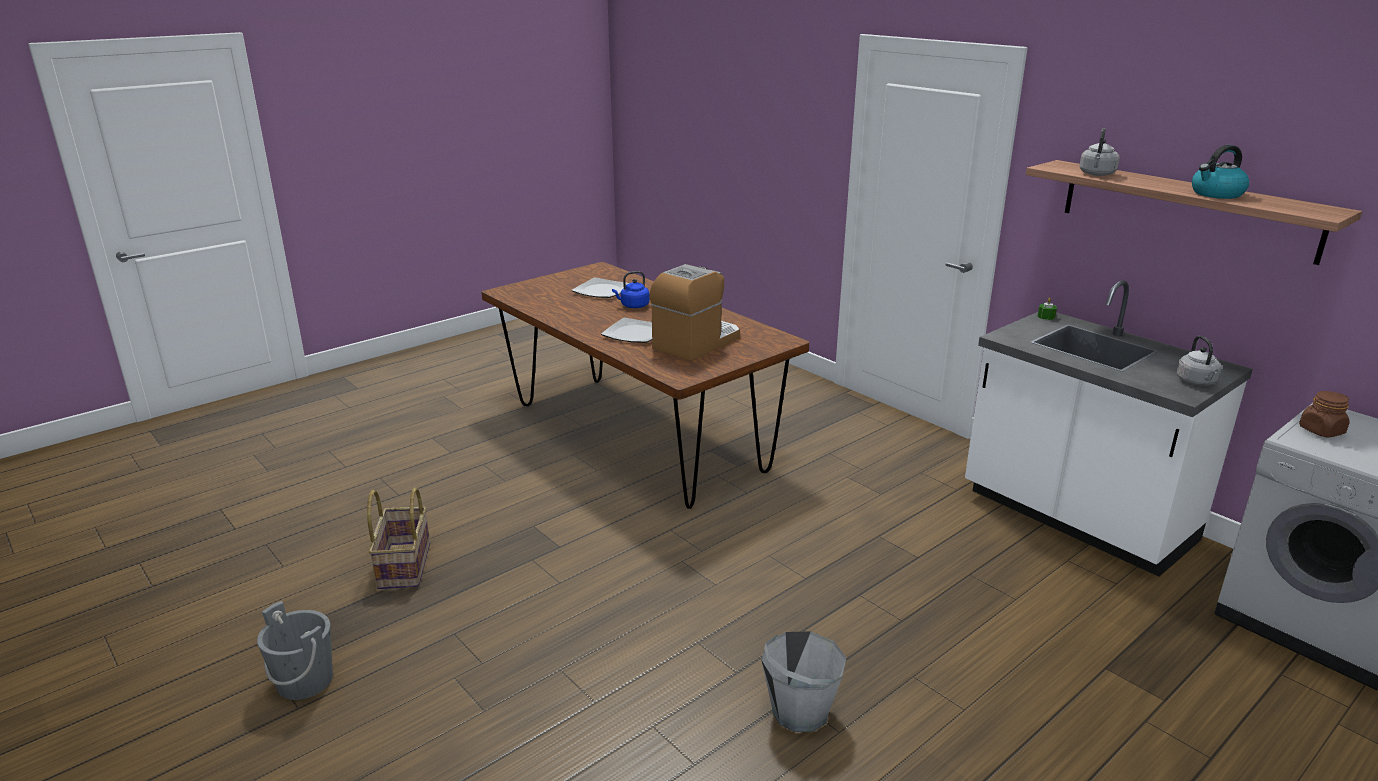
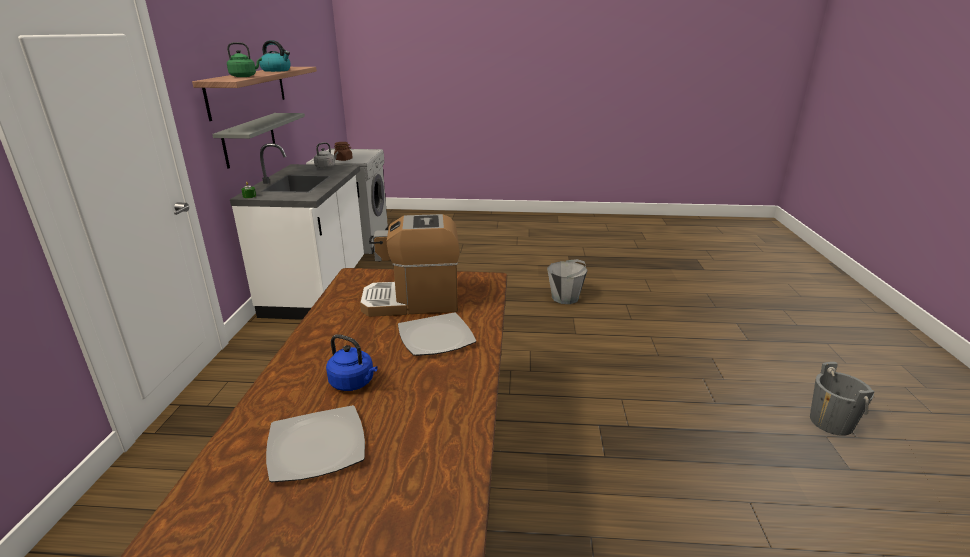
camera: 135 degrees left, 0 degrees up
(403, 565) = (743, 481): basket -> none
(1096, 174) = (245, 76): grey kettle -> green kettle
(1148, 272) = (249, 139): none -> grey shelf

